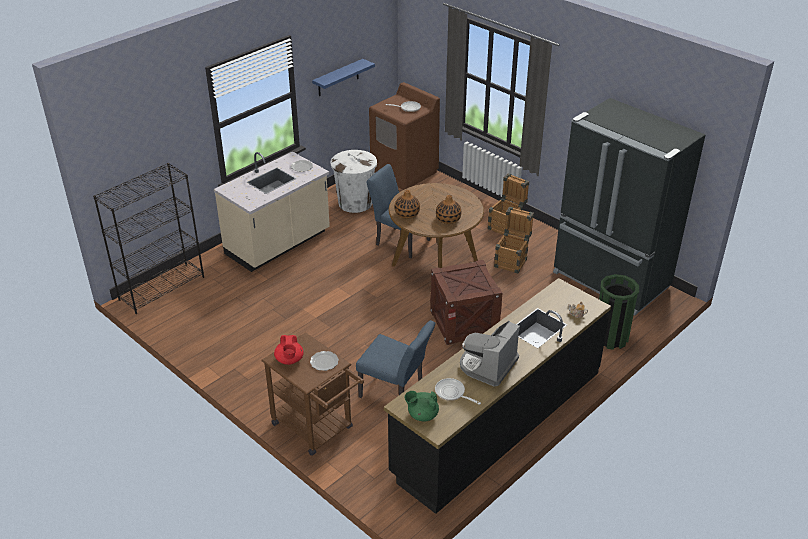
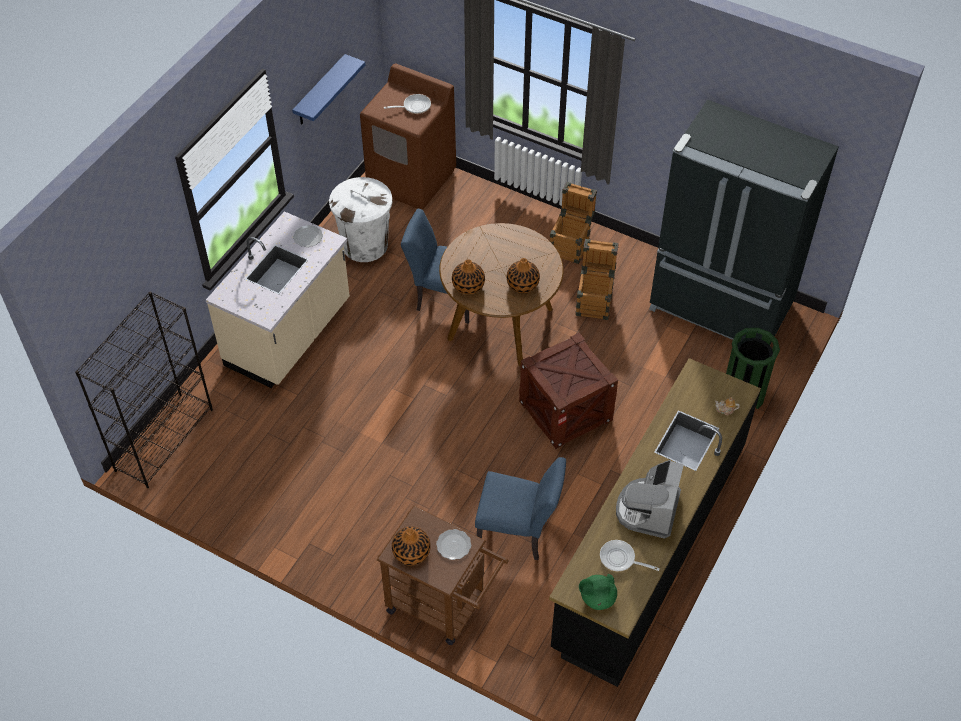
camera: 15 degrees left, 15 degrees up
(289, 360) = (411, 552): red teapot -> vase

